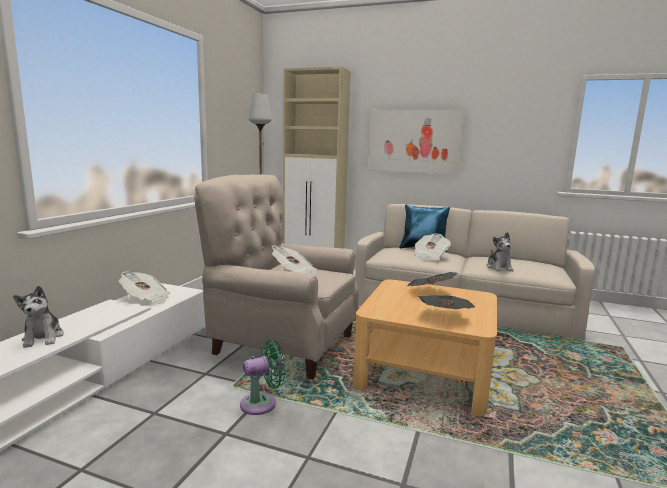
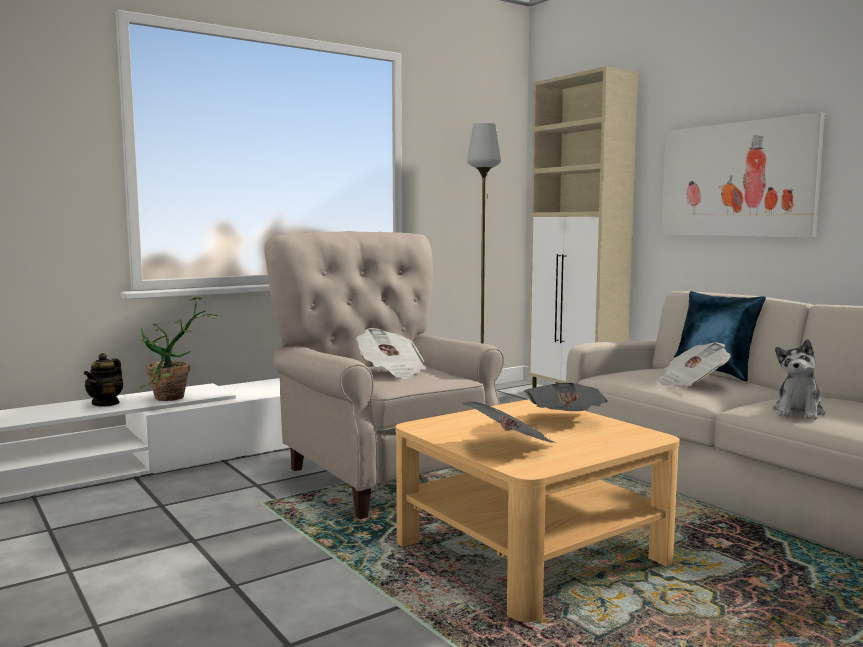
camera: 35 degrees right, 5 degrees down
(43, 338) = (106, 403): plush toy -> teapot
(104, 320) = (174, 399): none -> potted plant
(146, 299) = (248, 389): newspaper -> none
(262, 403) = (268, 526): green fan -> none

